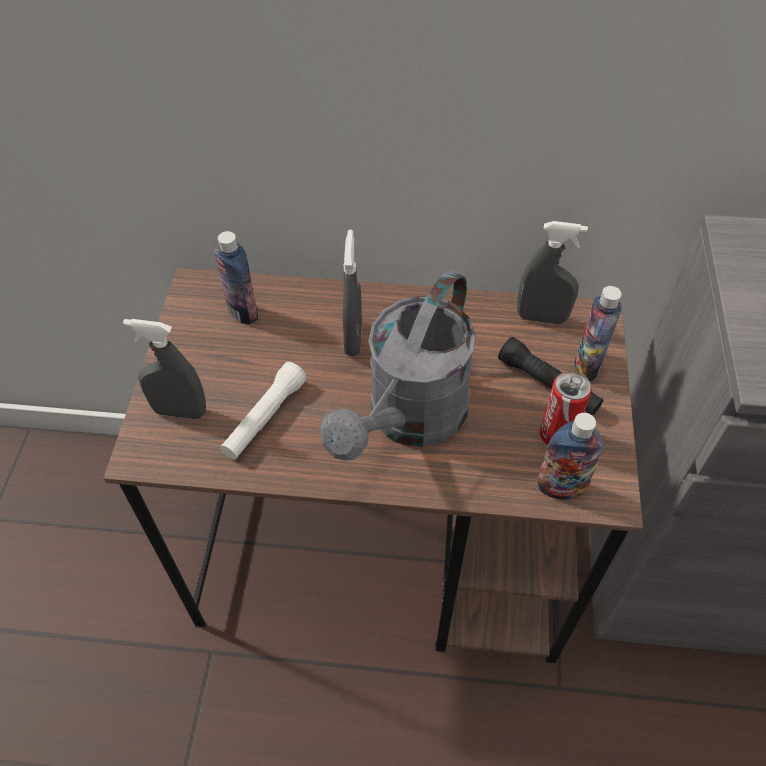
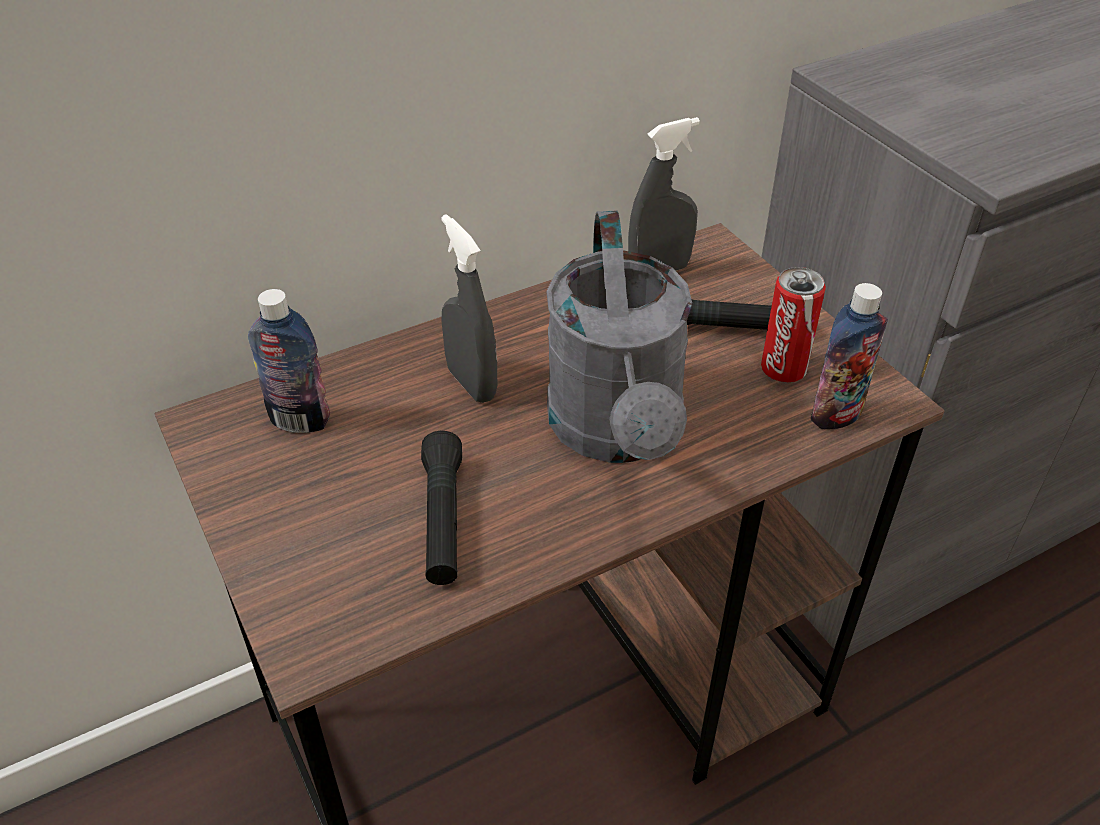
camera: 35 degrees left, 10 degrees down
(180, 411) = (319, 571): grey spray bottle -> none
(264, 418) = (443, 520): white flashlight -> black flashlight
(587, 365) = (747, 293): bottle -> none

